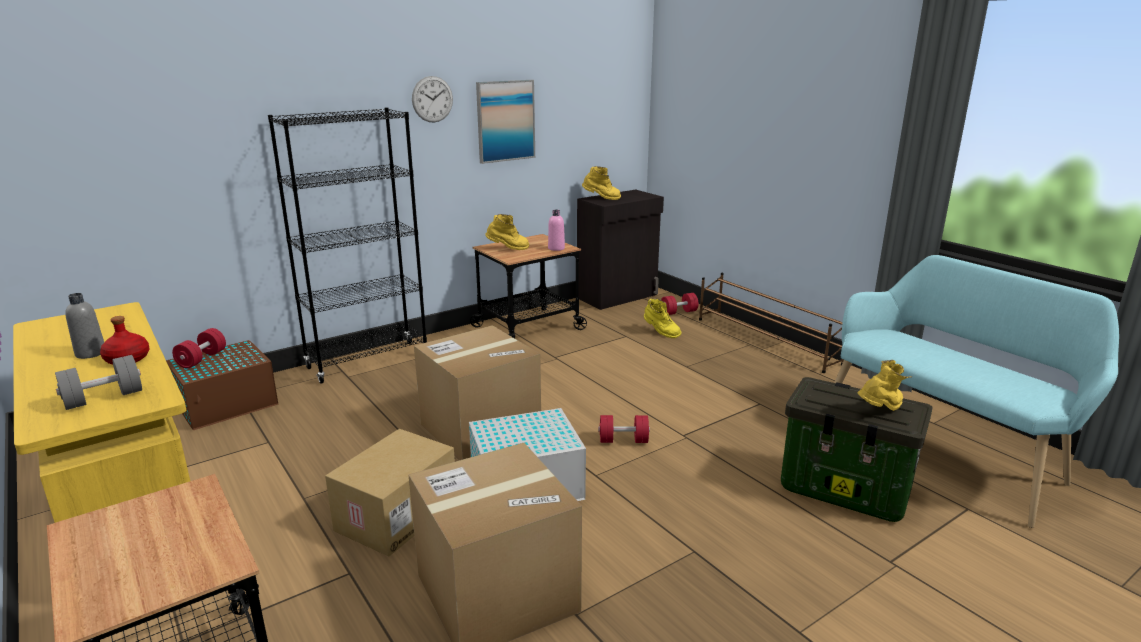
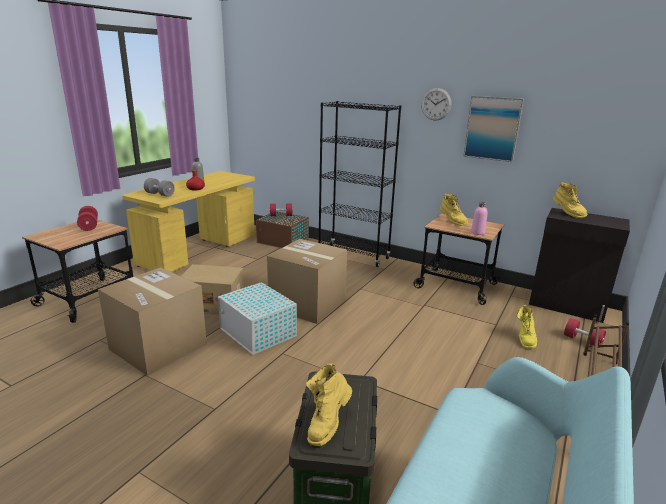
camera: 65 degrees right, 0 degrees up
(623, 440) = (332, 355): red dumbbell -> red dumbbell (89, 226)
(880, 411) = (327, 424): yellow boot -> yellow boot turned 90 degrees clockwise

